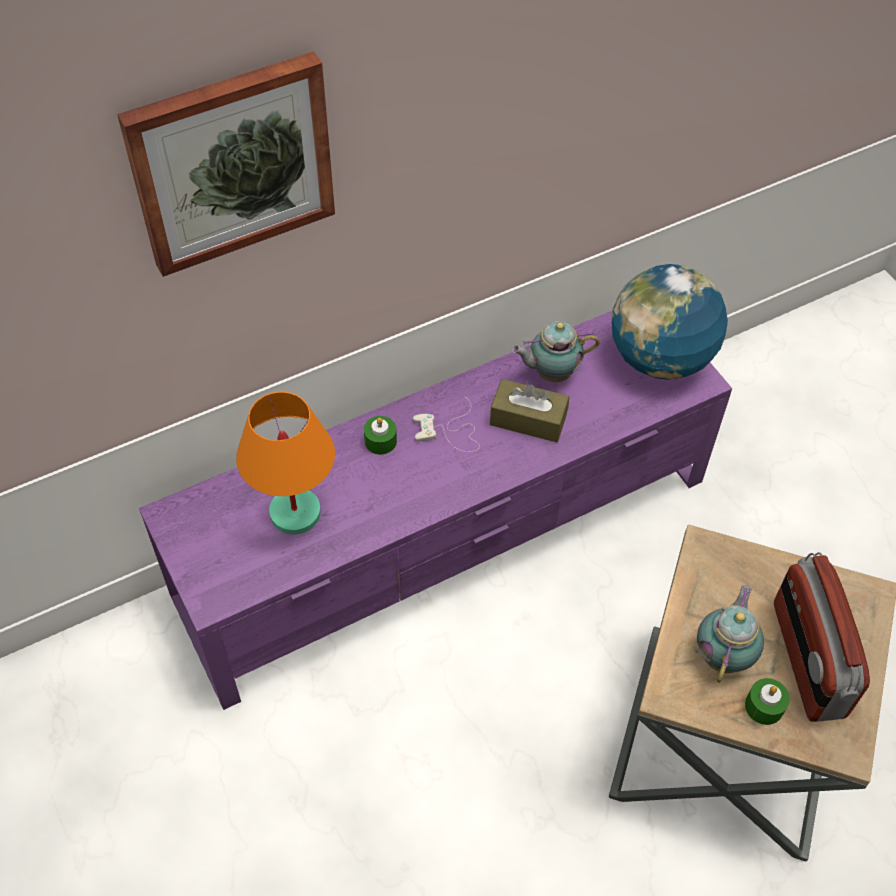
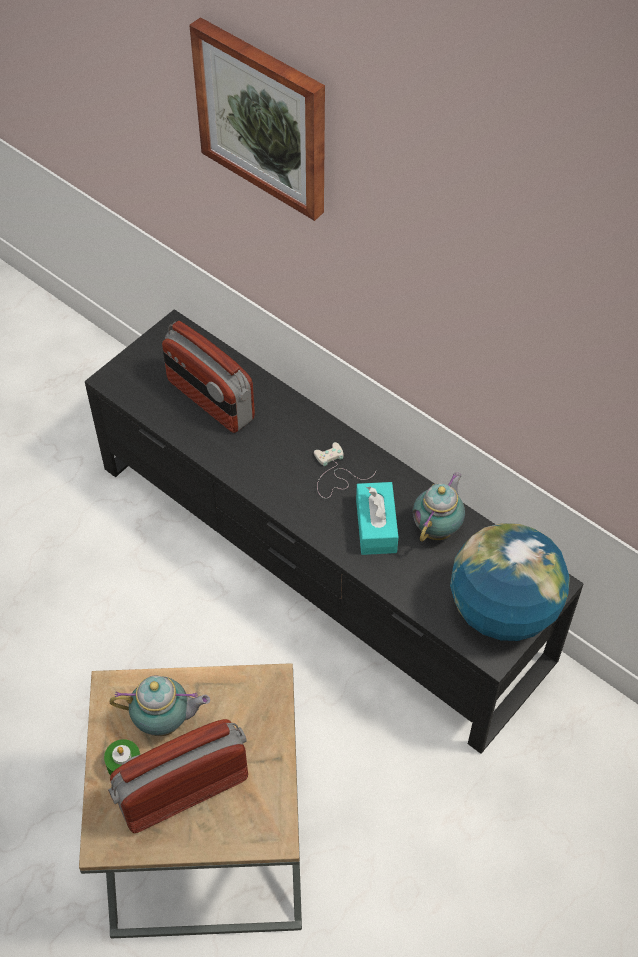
camera: 70 degrees right, 0 degrees up
(296, 512) = (210, 400): orange table lamp -> radio
(380, 441) = (302, 430): green candle -> none
(448, 536) = (321, 562): purple tv stand -> black tv stand
(528, 419) = (376, 526): brown tissue box -> turquoise tissue box
(551, 373) = (438, 528): teapot -> teapot turned 60 degrees clockwise

